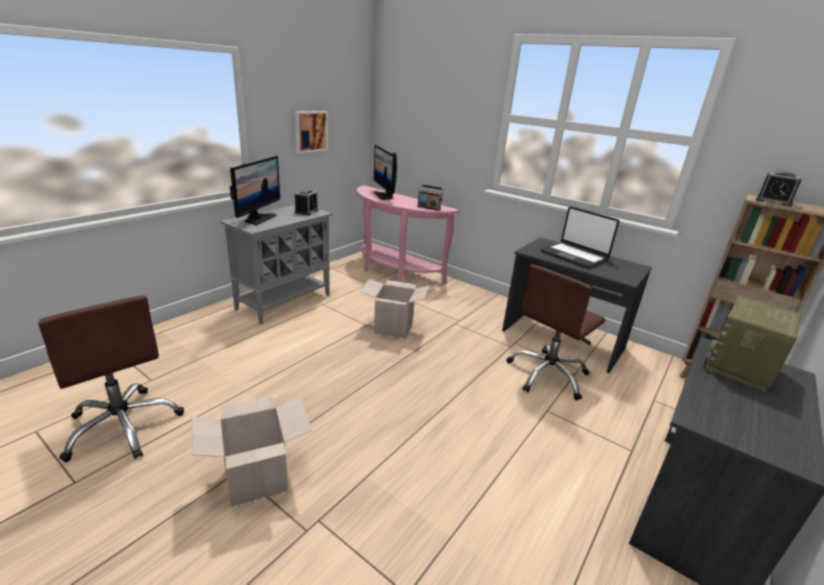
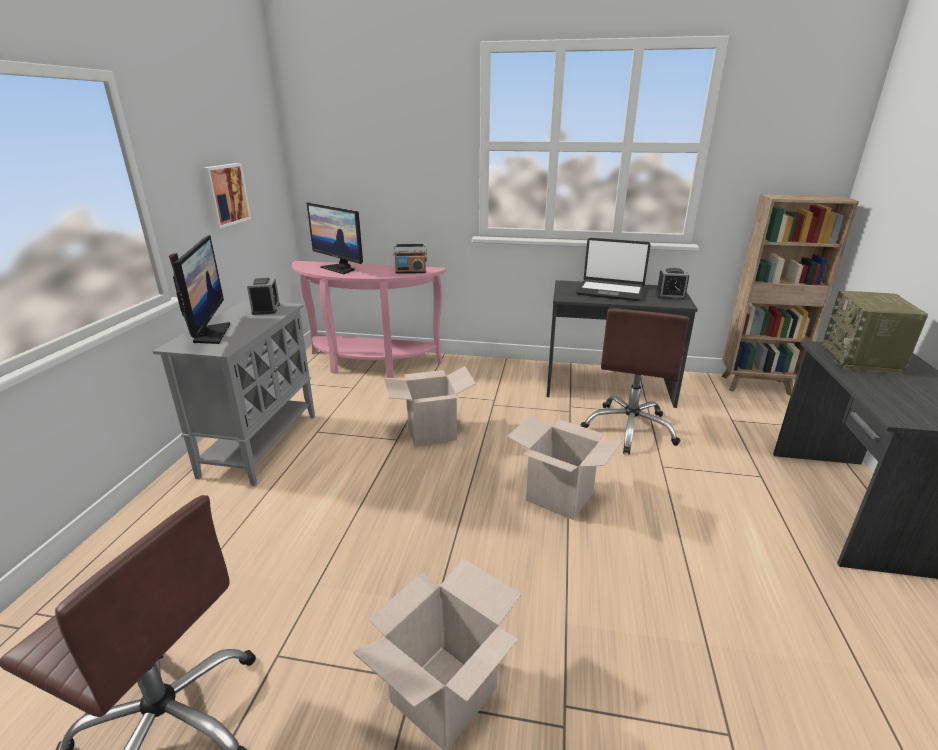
camera: 25 degrees left, 0 degrees up
(441, 400) = (559, 497): none -> cardboard box
(773, 202) = (791, 197): alarm clock -> alarm clock (670, 296)

